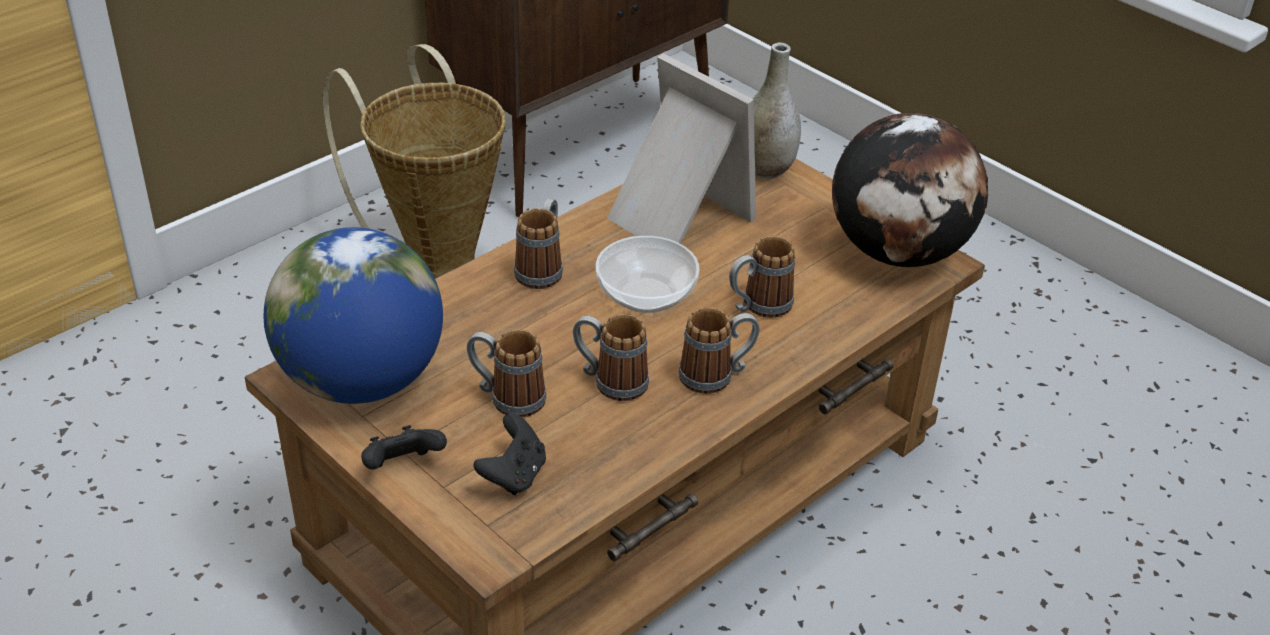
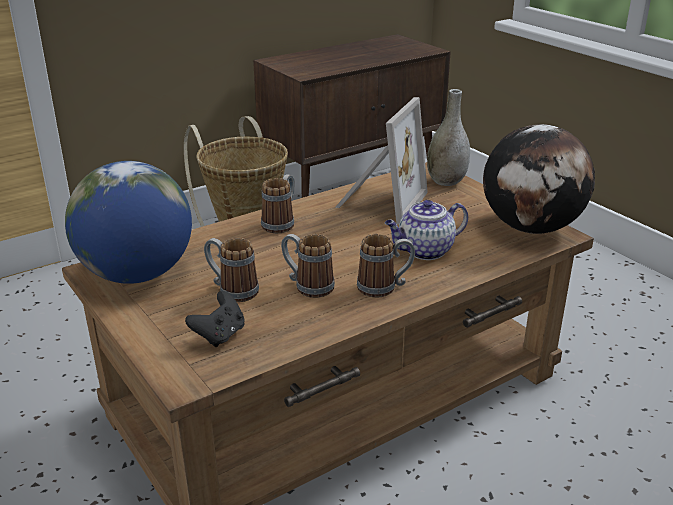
camera: 10 degrees right, 10 degrees down
(403, 467) = (143, 324): black game controller -> none
(644, 295) = (346, 241): bowl -> none
(674, 216) = (379, 201): picture frame -> picture frame turned 60 degrees clockwise
(758, 307) = (424, 251): mug -> teapot

